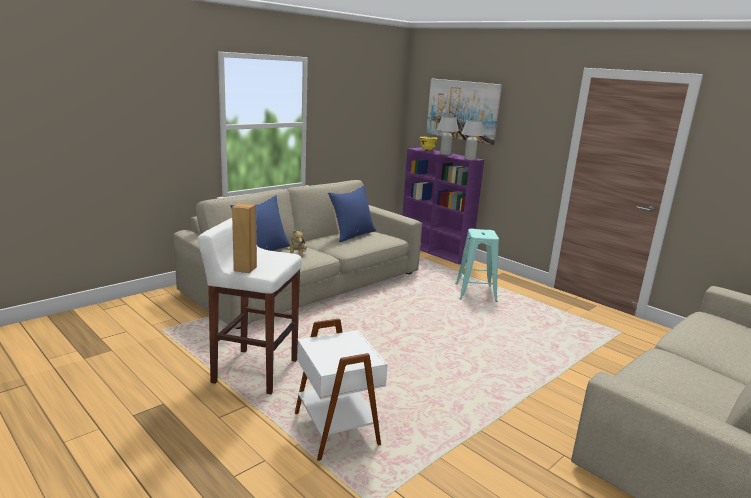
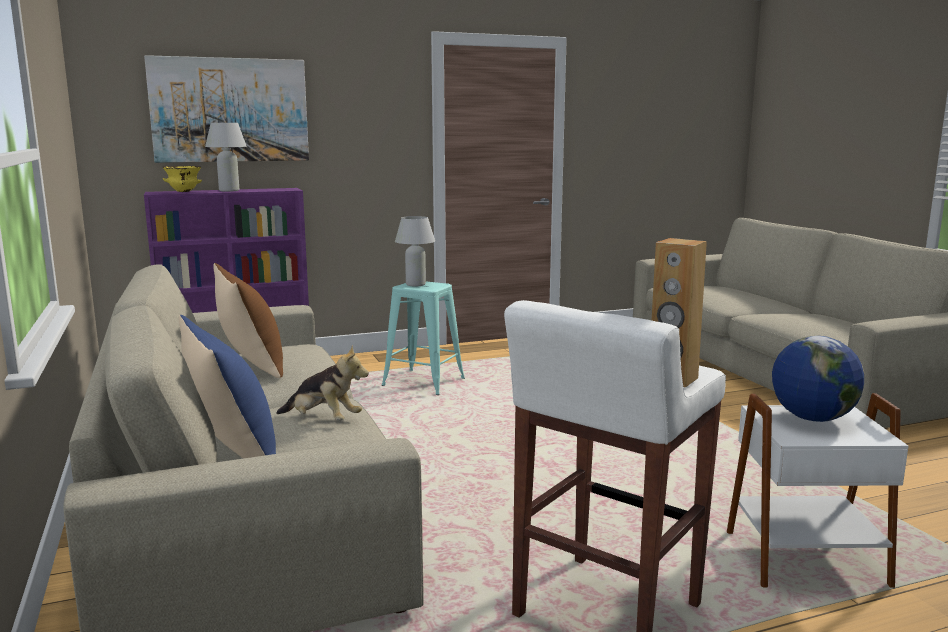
camera: 65 degrees left, 5 degrees down
(348, 349) = (812, 418): none -> globe
(352, 235) = (250, 365): blue pillow -> brown pillow
(469, 159) = (286, 189): white table lamp -> white table lamp (415, 284)

